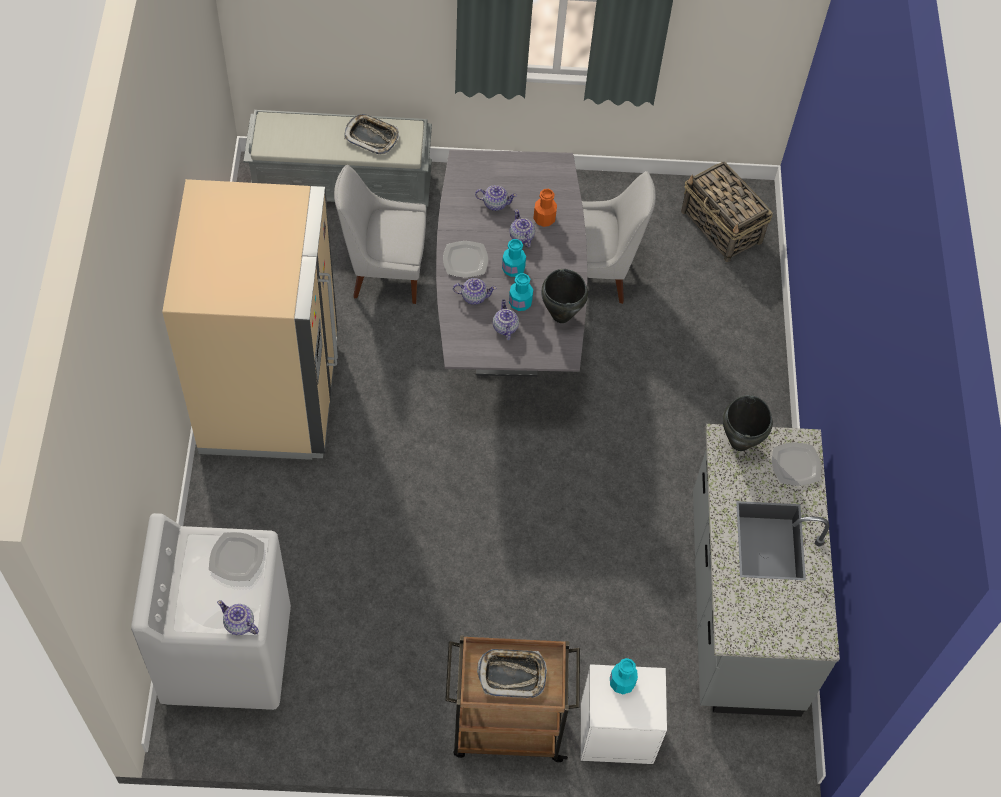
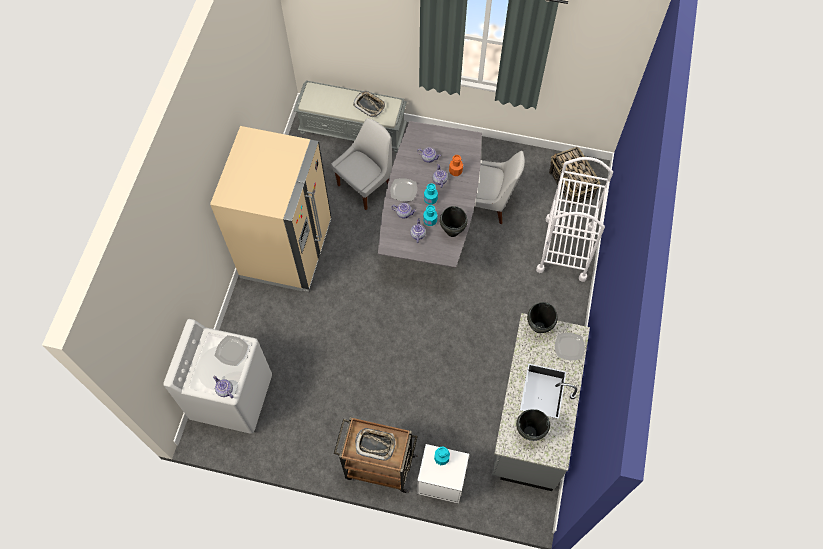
camera: 15 degrees right, 5 degrees up
(384, 272) = (366, 185): white chair -> white chair turned 120 degrees clockwise
(735, 327) = (565, 248): none -> white cart
(765, 610) = (530, 432): none -> black cooking pot

